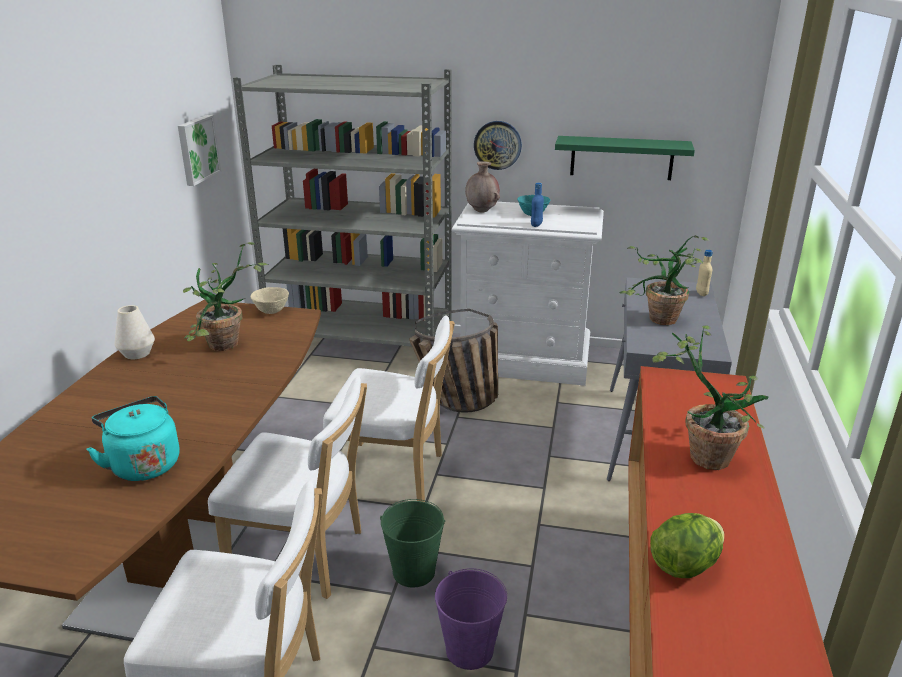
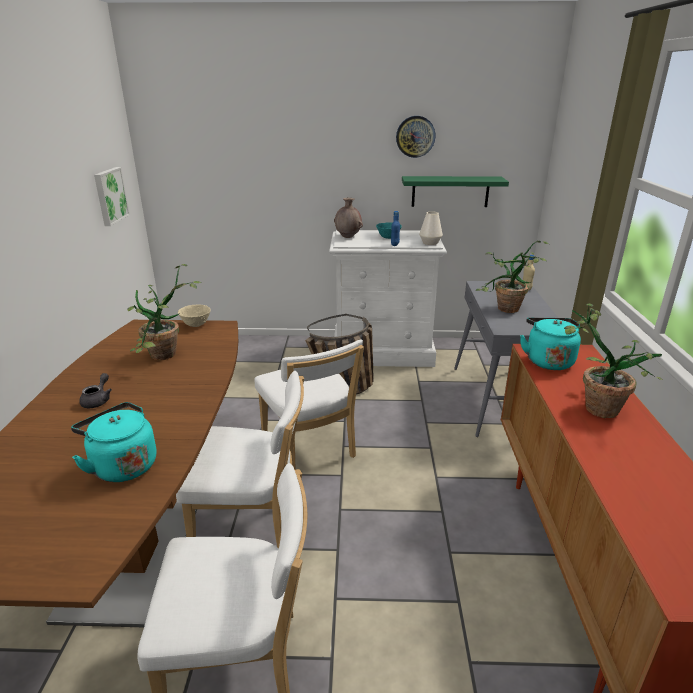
camera: 10 degrees left, 0 degrees up
(137, 354) = (87, 368): white vase -> white vase (430, 243)
(139, 391) = (98, 400): none -> grey teapot
(362, 345) = (254, 351): grey bookcase -> none
(394, 474) = (310, 450): white chair -> white chair turned 60 degrees clockwise
(414, 572) = (349, 528): green bucket -> none
(469, 650) = (415, 589): purple bucket -> none
(497, 145) = (355, 185): wall clock -> wall clock (415, 136)
(674, 391) = (547, 360): none -> turquoise kettle
(684, 565) = (629, 499): lettuce -> none

